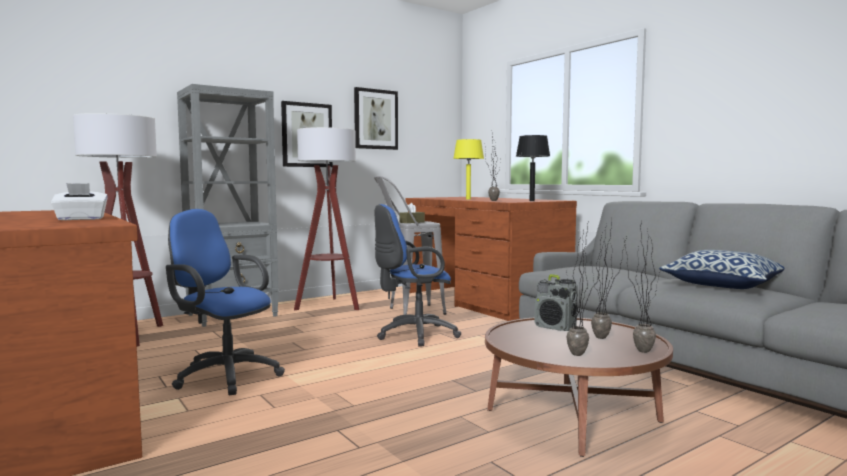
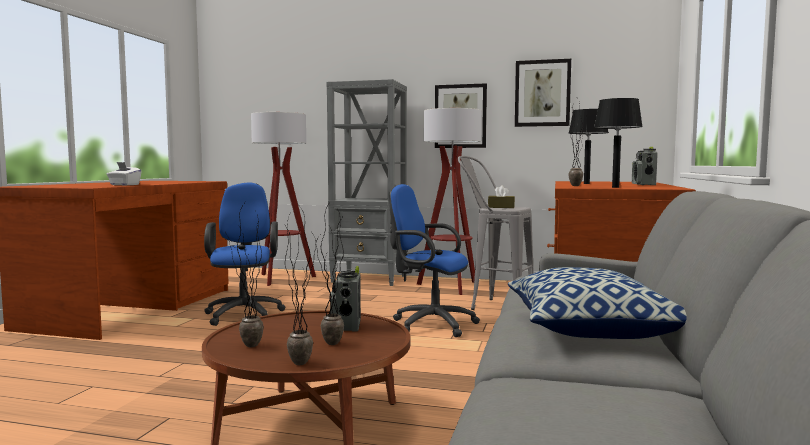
camera: 50 degrees right, 0 degrees up
(468, 199) = (586, 183): yellow table lamp -> black table lamp
(507, 198) = (643, 184): none -> radio

